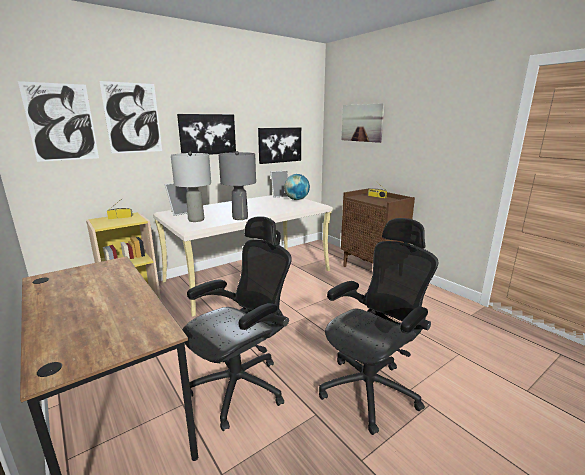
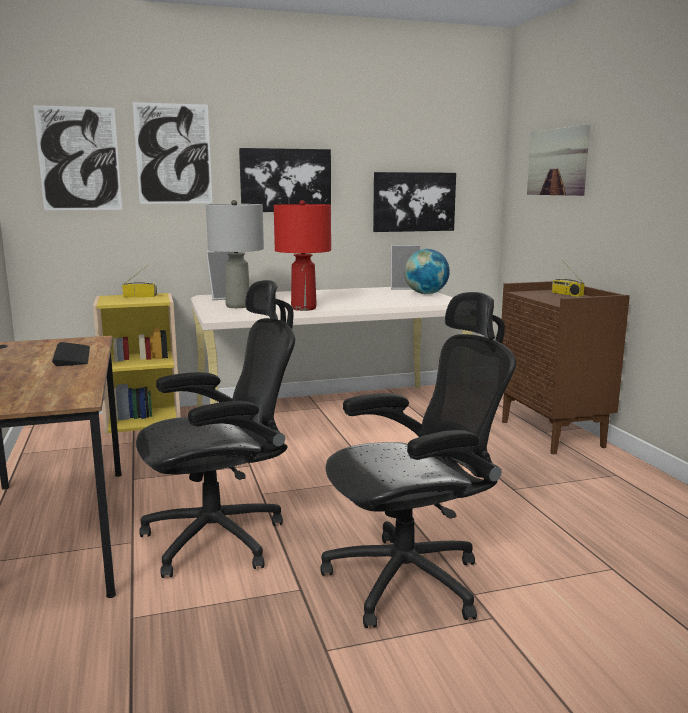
camera: 20 degrees right, 5 degrees down
(114, 282) = (72, 356): none -> keyboard
(240, 218) = (303, 308): grey table lamp -> red table lamp

